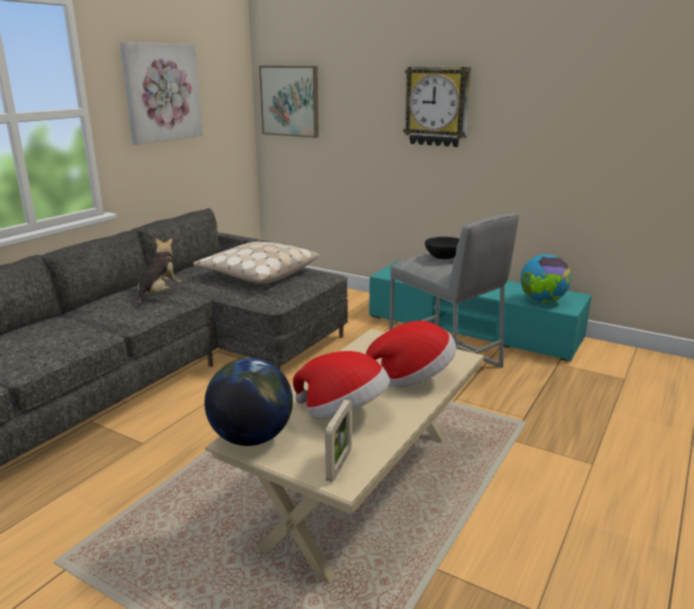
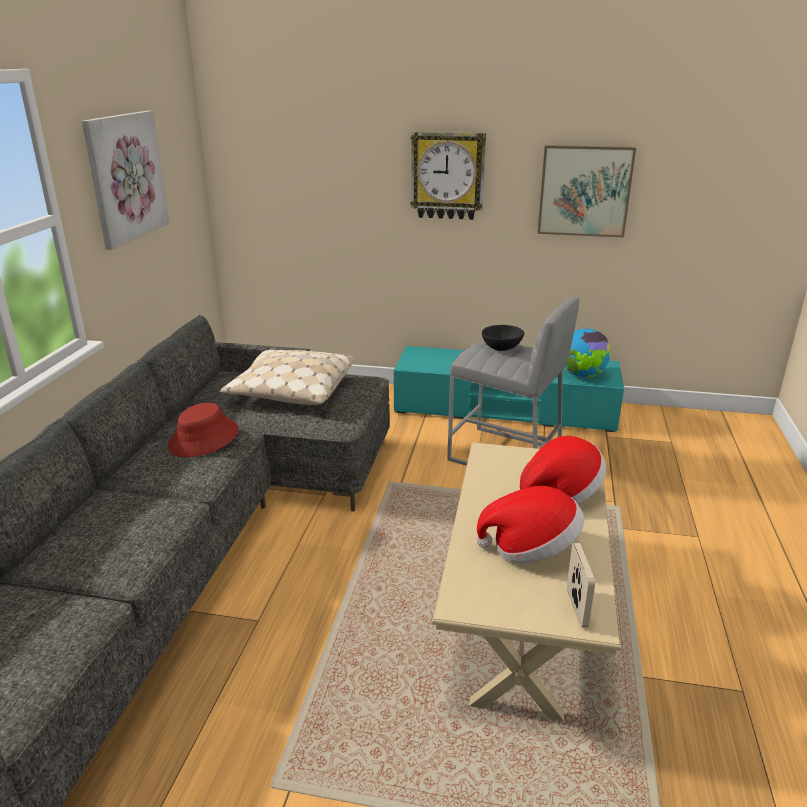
camera: 20 degrees left, 5 degrees up
(159, 295) = (204, 439): plush toy -> red hat
(251, 437) = (470, 599): globe -> none
(290, 101) = (258, 170): picture -> picture (584, 191)

